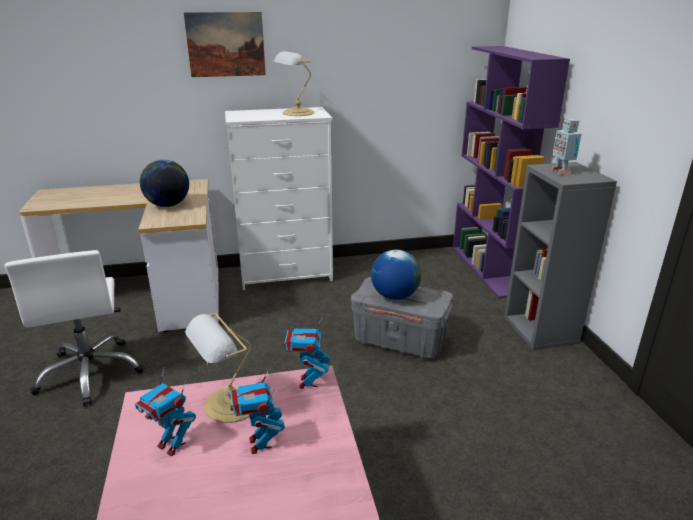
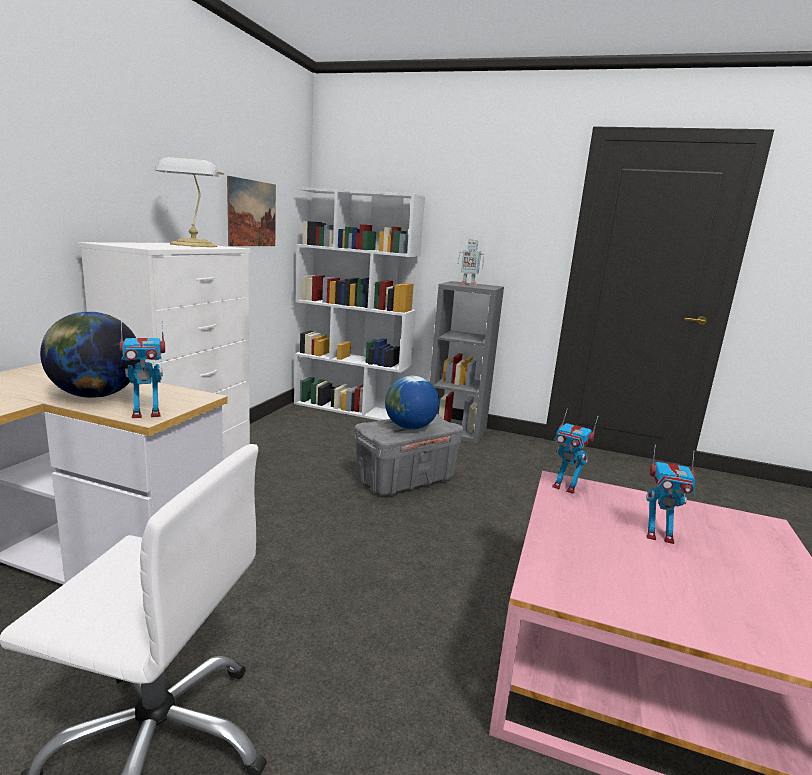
camera: 60 degrees left, 10 degrees down
(172, 445) = (647, 586): toy robot -> toy robot (146, 413)
(226, 44) = (72, 134): picture -> picture (252, 213)
(229, 405) = (583, 534): table lamp -> none
(489, 269) = (351, 409): purple bookcase -> white bookcase

